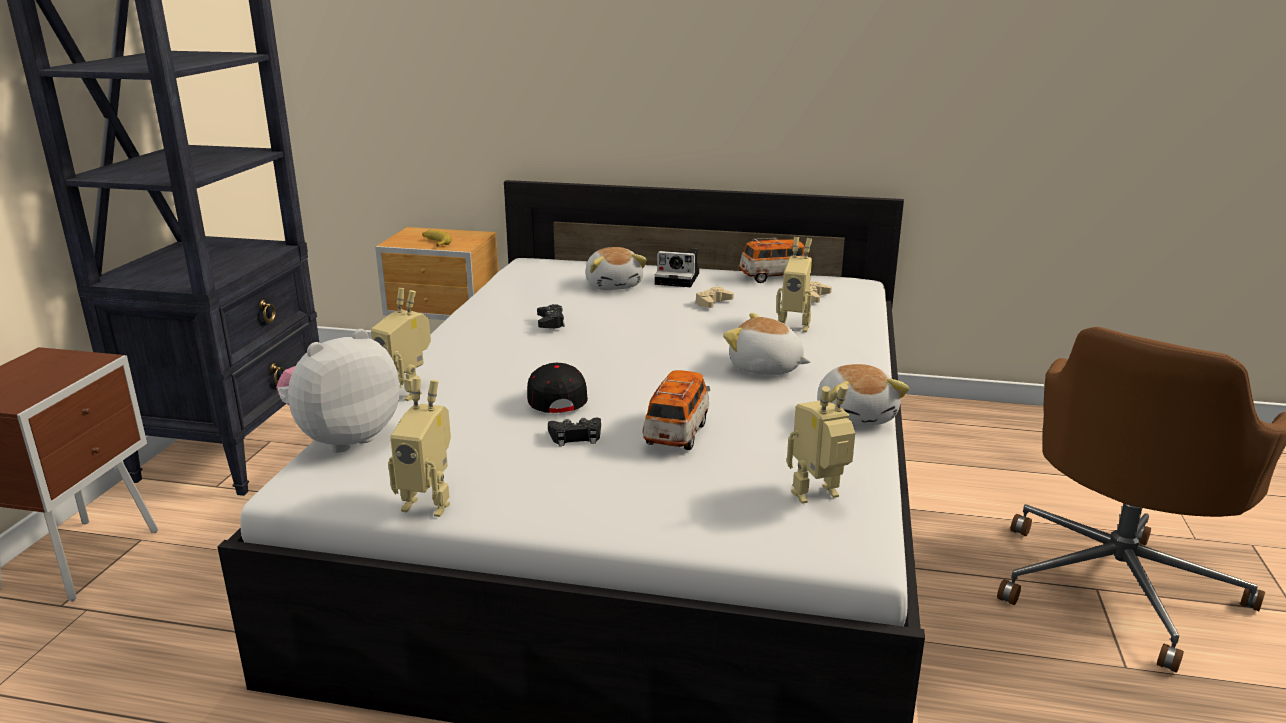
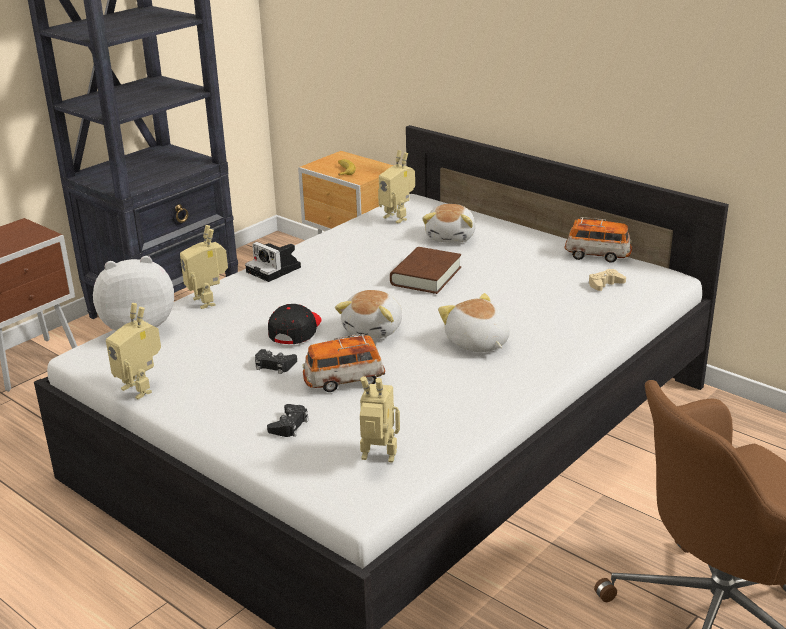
camera: 30 degrees right, 5 degrees up
(551, 322) = (361, 263): black game controller -> black game controller (289, 425)
(636, 320) = (426, 276): none -> brown book
(677, 433) = (344, 381): toy car -> toy car turned 150 degrees counterclockwise
(679, 278) = (512, 241): camera -> camera (275, 270)
(713, 302) = (511, 271): beige game controller -> none
(794, 325) = (551, 309): toy robot -> toy robot (398, 217)
(856, 416) = (493, 403): plush toy -> plush toy (374, 329)

